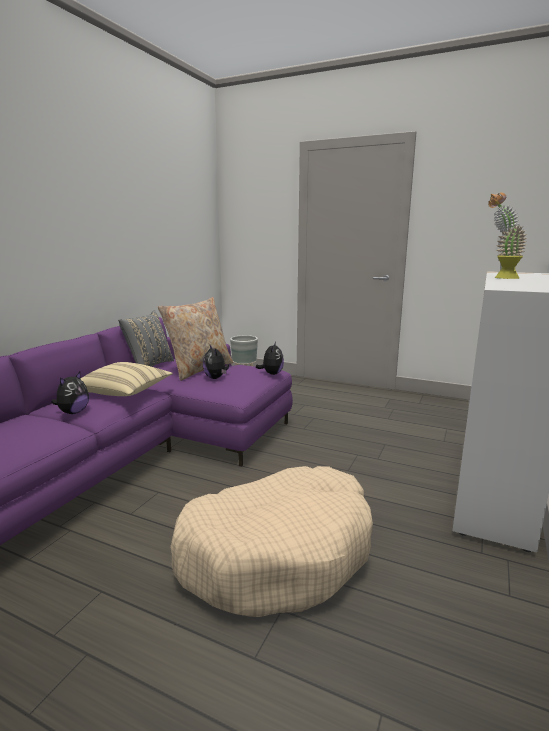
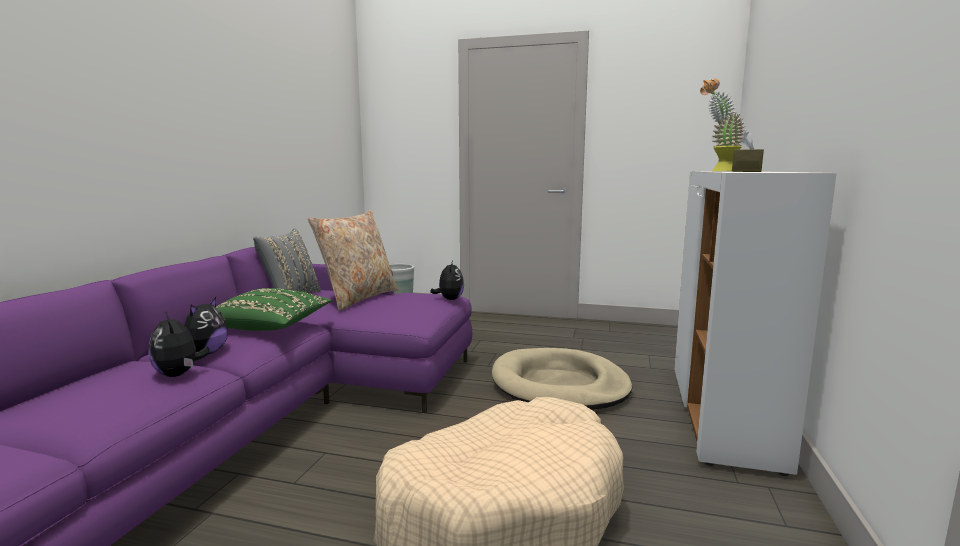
camera: 10 degrees left, 5 degrees down
(125, 392) = (271, 327): beige pillow -> green pillow
(216, 378) = (384, 306): plush toy -> plush toy (179, 374)
(357, 451) = (559, 385): none -> beige dog bed
(512, 285) = (745, 171): none -> brown tissue box

